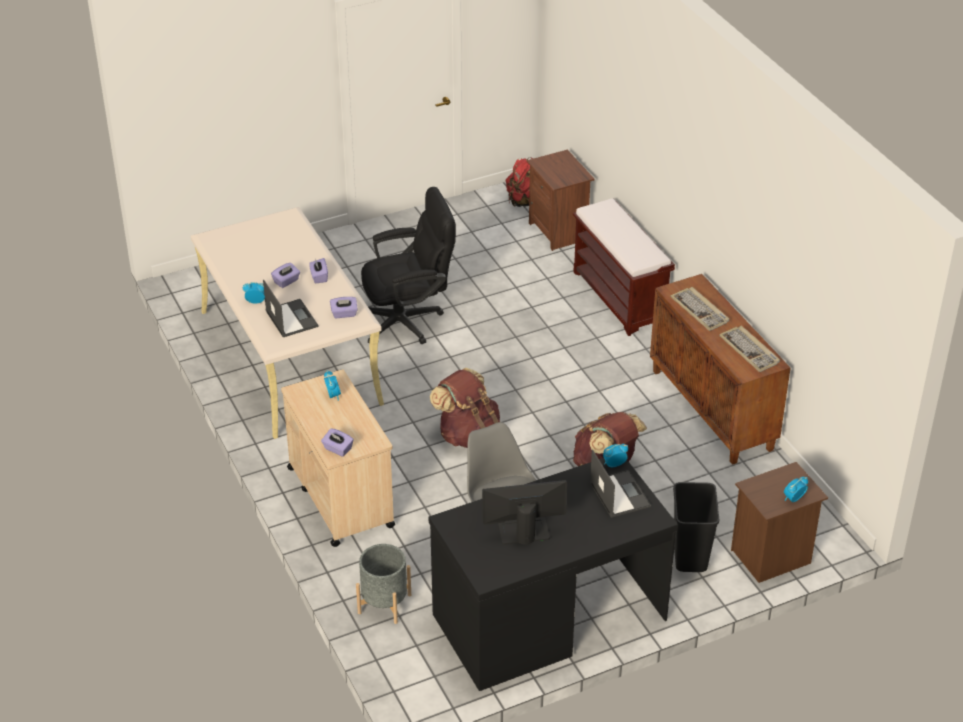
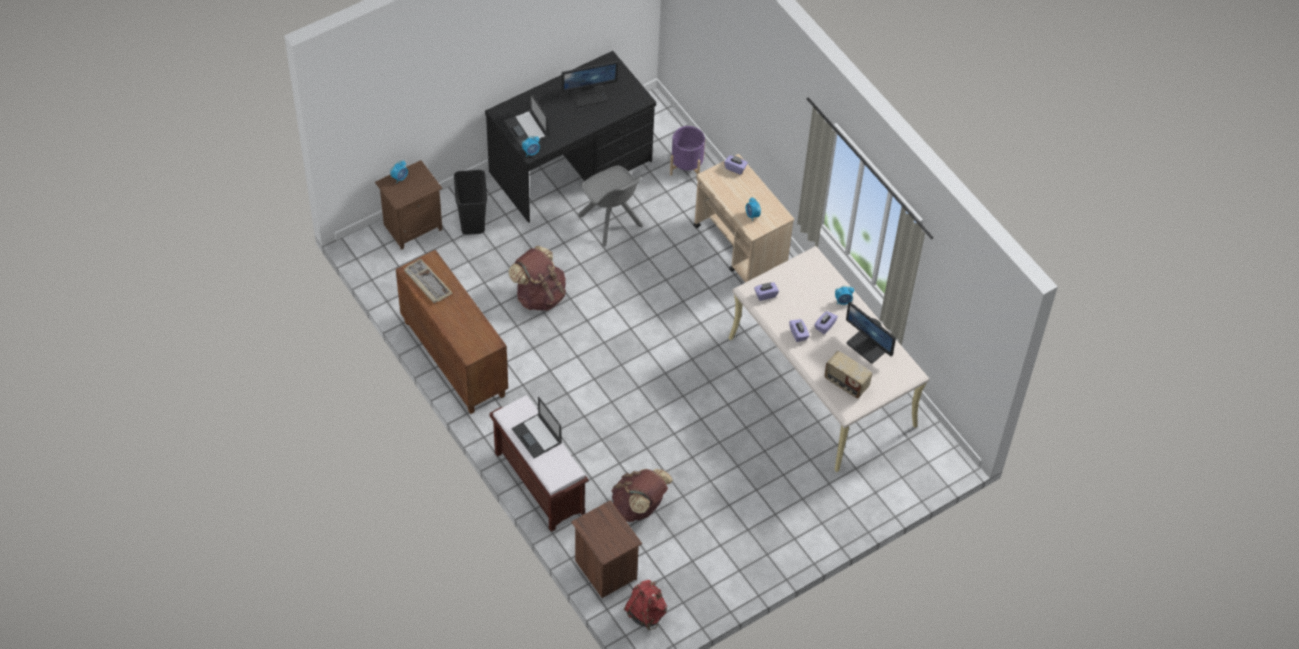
camera: 170 degrees right, 15 degrees up
(246, 261) = (867, 346): none -> monitor
(283, 234) = (846, 383): none -> radio
(291, 318) = (808, 286): laptop -> laptop (537, 436)
(384, 604) = (686, 166): grey planter -> purple planter
(408, 320) = (728, 434): black office chair -> none
(468, 434) = (653, 315): brown backpack -> brown backpack (639, 507)
(700, 311) = (467, 322): keyboard -> none

